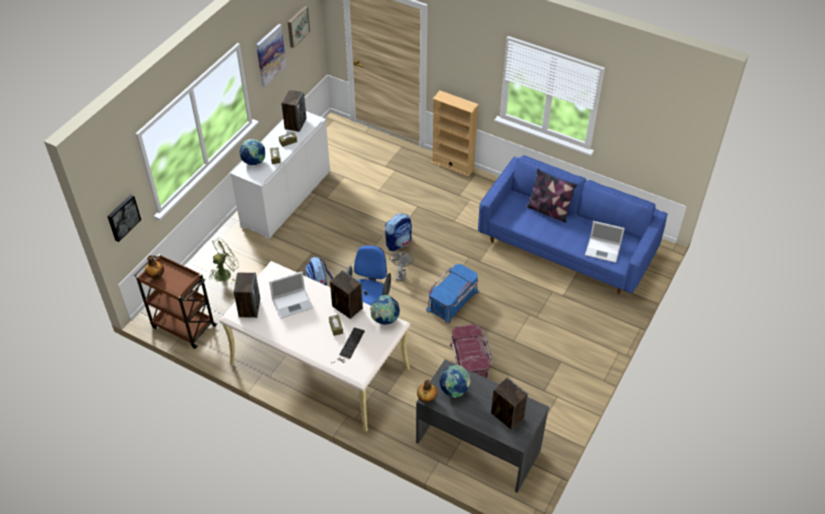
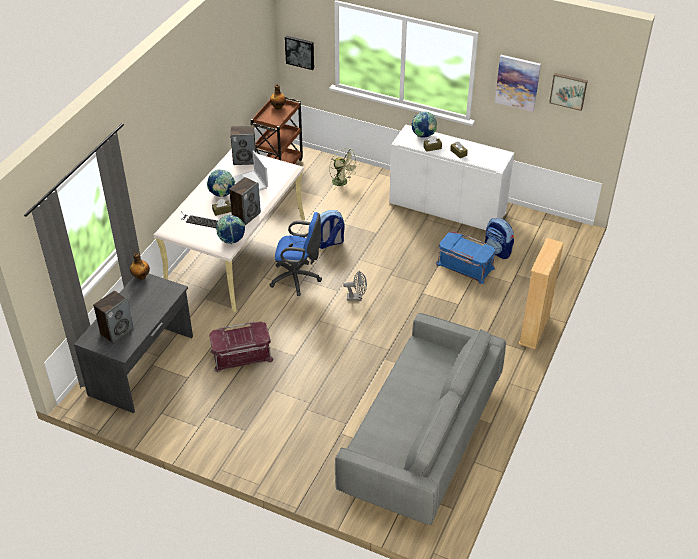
camera: 85 degrees right, 5 degrees down
(295, 123) = (487, 154): speaker -> none
(399, 242) = (400, 293): backpack -> backpack (497, 251)
(453, 301) = (323, 339): blue storage box -> blue storage box (464, 266)
(454, 390) = (149, 294): globe -> globe (222, 195)
(548, 211) = (436, 387): pillow -> none
(567, 246) = (421, 438): blue sofa -> grey sofa
(603, 250) = (377, 439): laptop -> none

